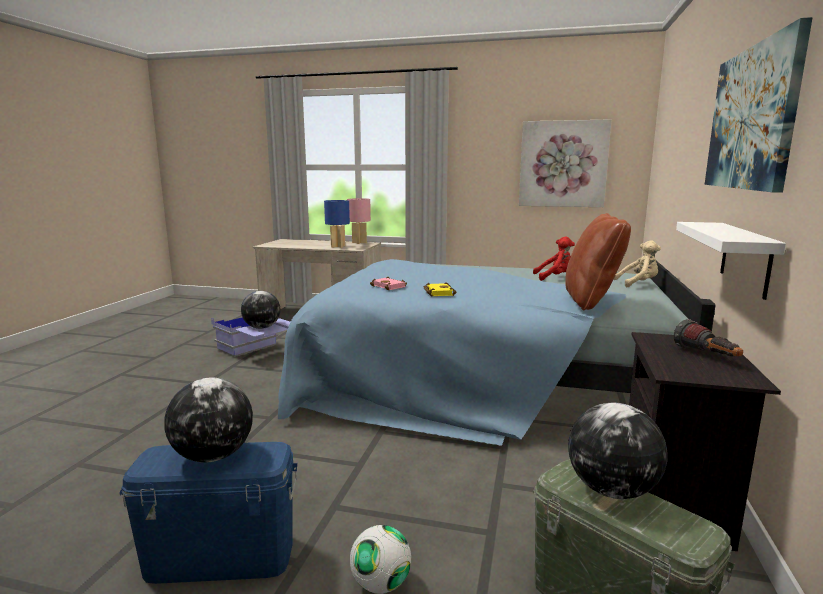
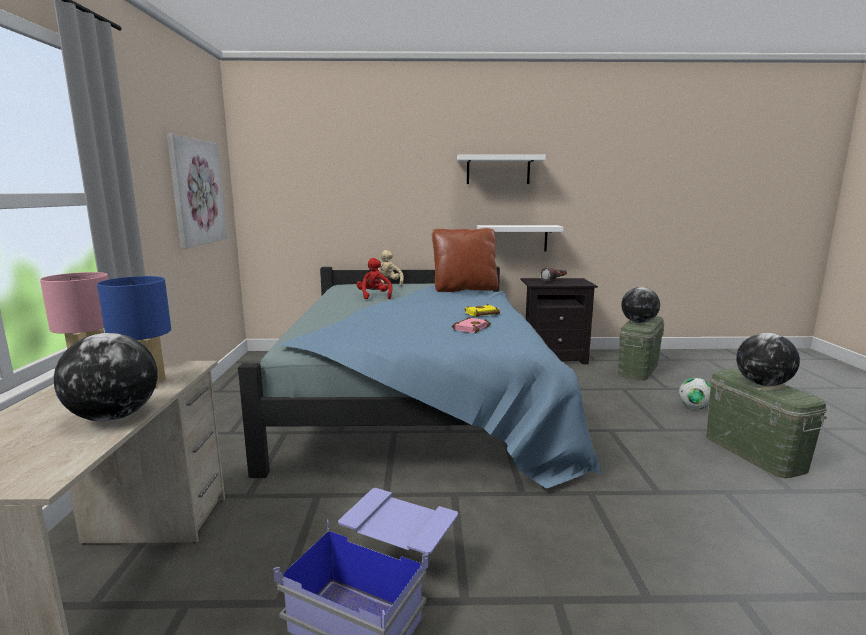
camera: 105 degrees left, 0 degrees up
(220, 557) = (754, 453): blue storage box -> green storage box
(262, 327) = (394, 529): globe -> globe (114, 416)
(751, 118) = (498, 170): picture -> white shelf

